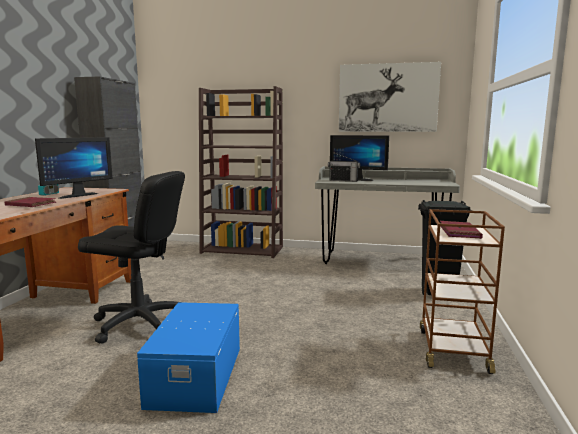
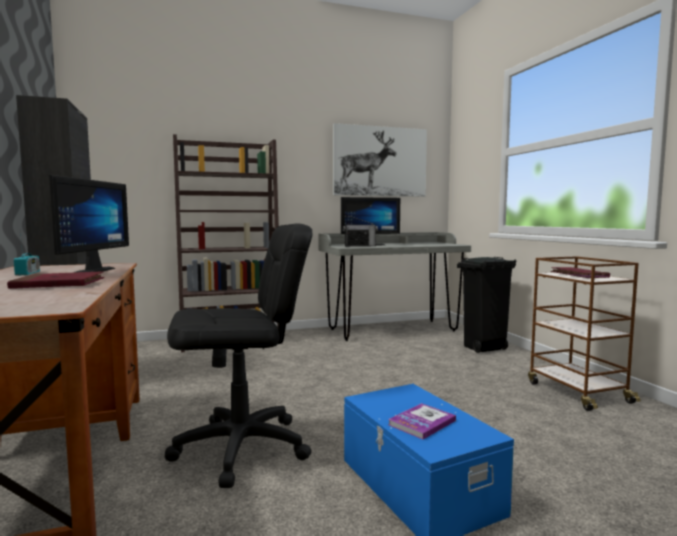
camera: 30 degrees left, 5 degrees down
(184, 329) = (422, 422): none -> book

